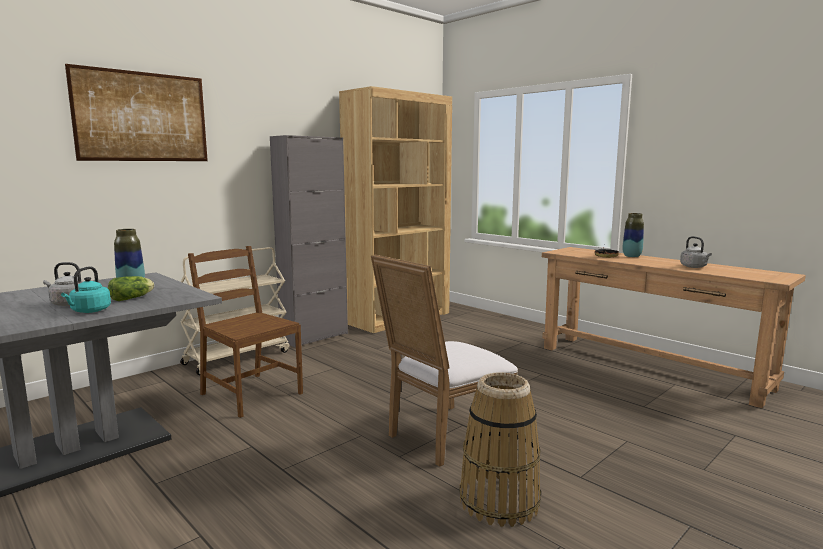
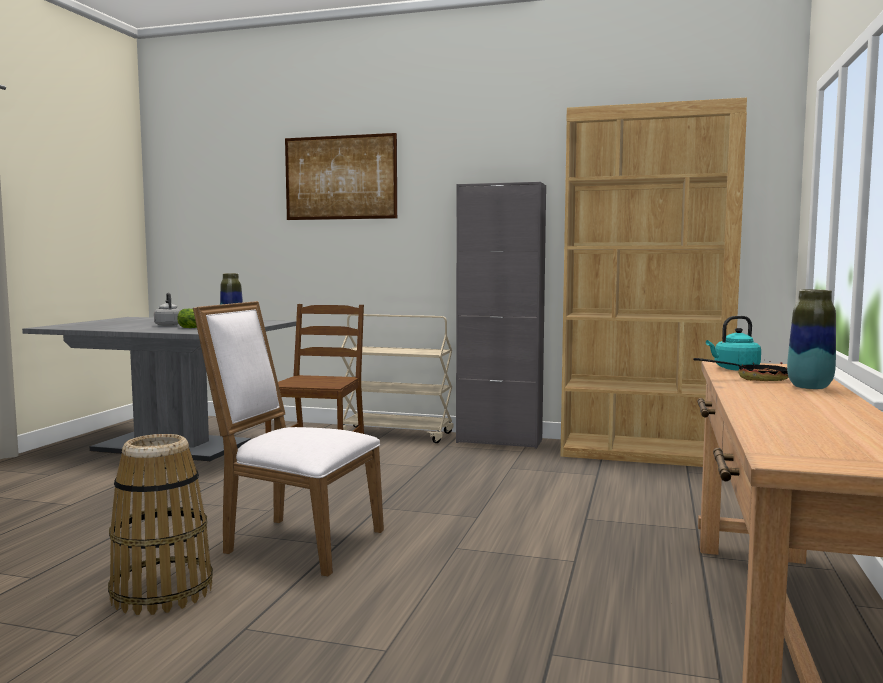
camera: 60 degrees right, 5 degrees down
(89, 311) = (149, 329): turquoise kettle -> turquoise kettle (734, 369)
(694, 267) = (797, 415): grey kettle -> none

